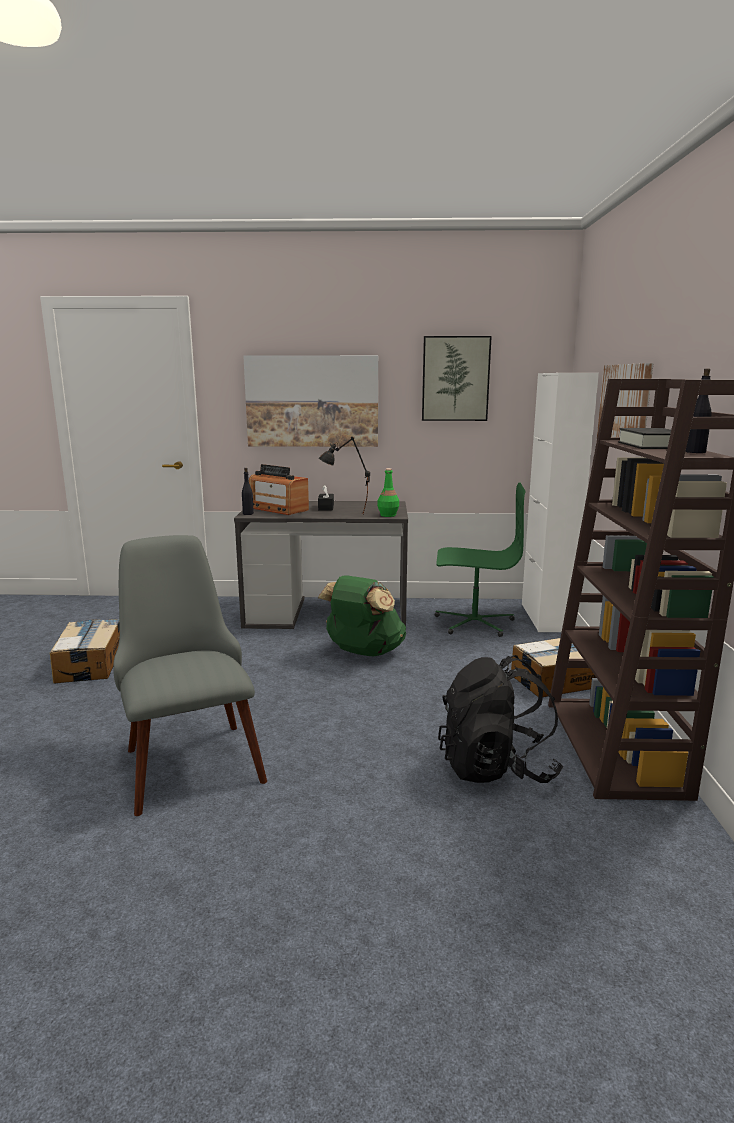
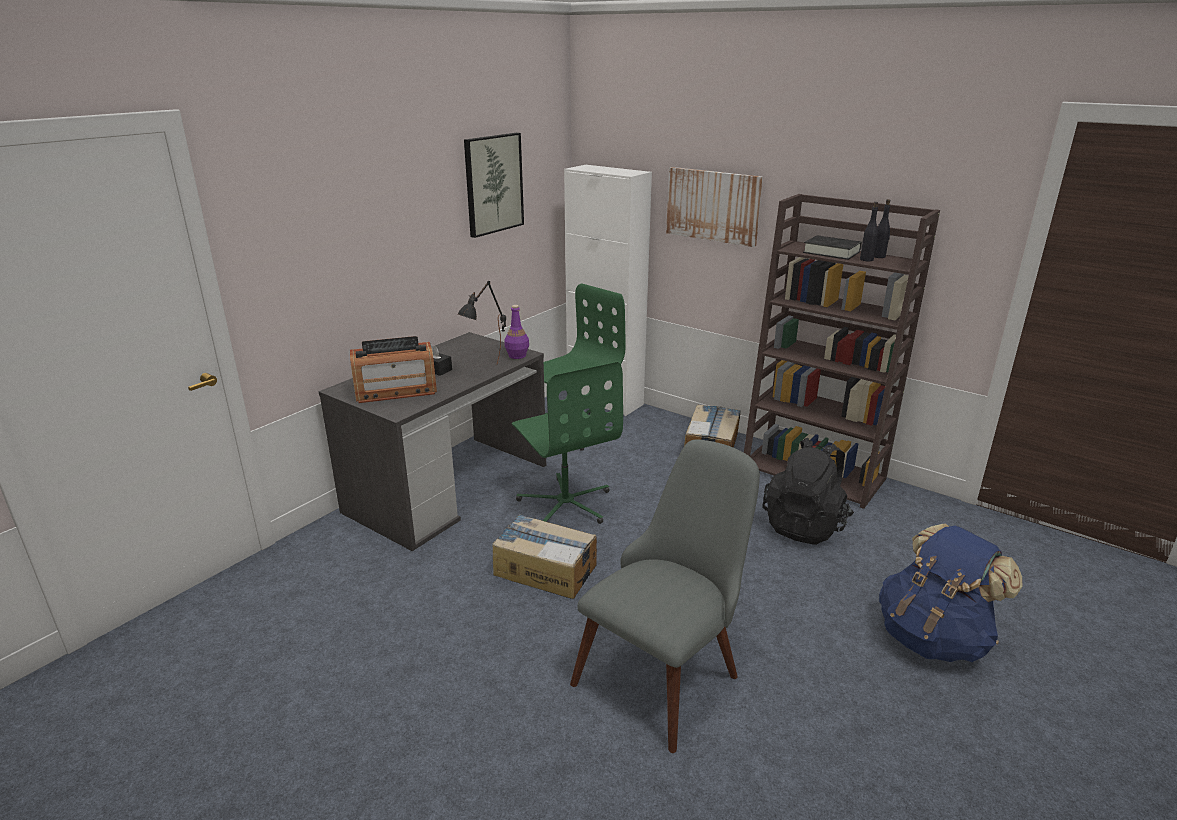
camera: 55 degrees left, 10 degrees up
(90, 664) = (364, 693): cardboard box -> cardboard box (545, 569)
(188, 755) = (667, 668): grey chair -> grey chair turned 120 degrees clockwise
(248, 514) = (391, 411): black bottle -> black bottle (866, 259)
(312, 401) = (365, 240): picture -> none
(363, 652) = (566, 503): green backpack -> green office chair
(381, 914) = (933, 638): none -> blue backpack
(388, 515) = (517, 355): green bottle -> purple bottle

